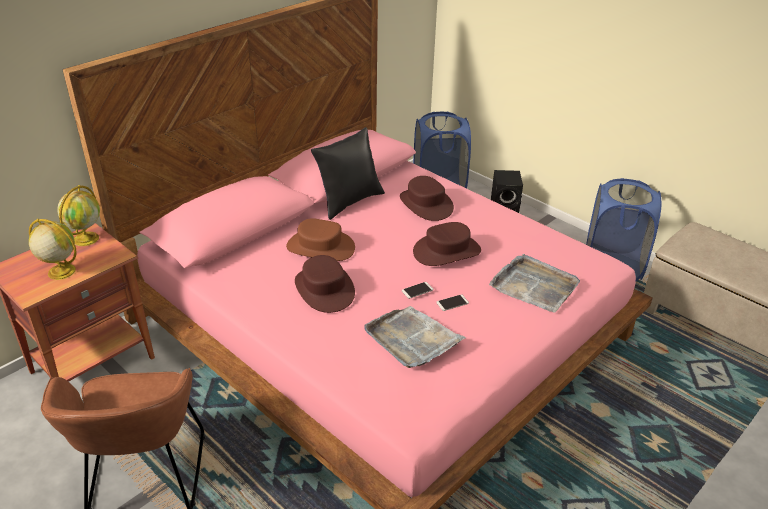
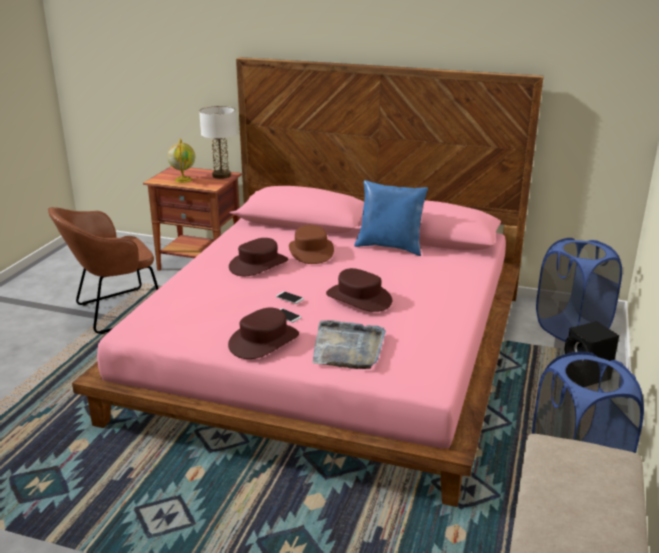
camera: 65 degrees right, 10 degrees down
(86, 238) = (221, 175): globe -> table lamp
(349, 201) = (390, 247): black pillow -> blue pillow
(412, 339) = (221, 306): grey tray -> none
(425, 204) = (425, 275): brown hat -> brown hat (263, 341)

